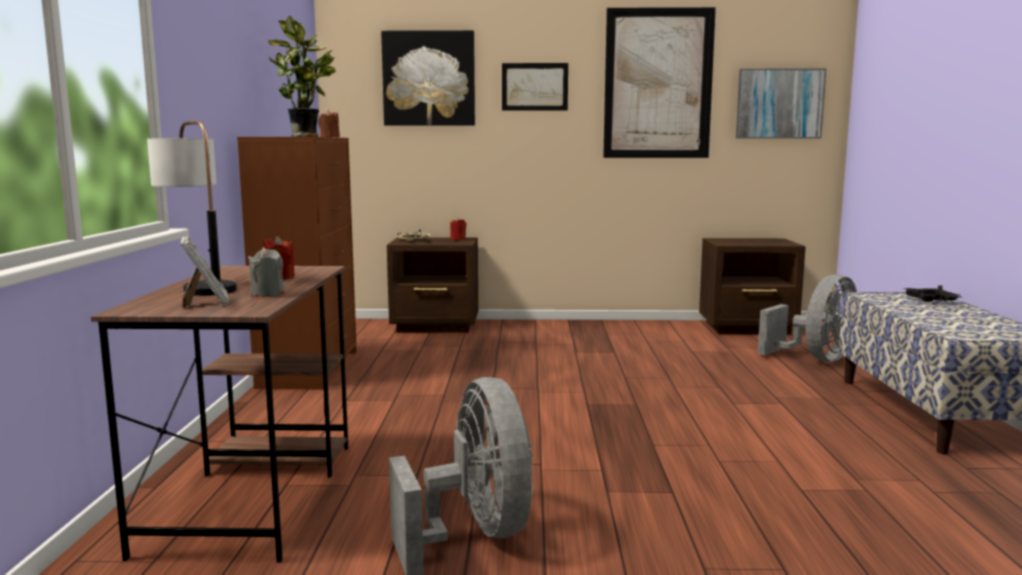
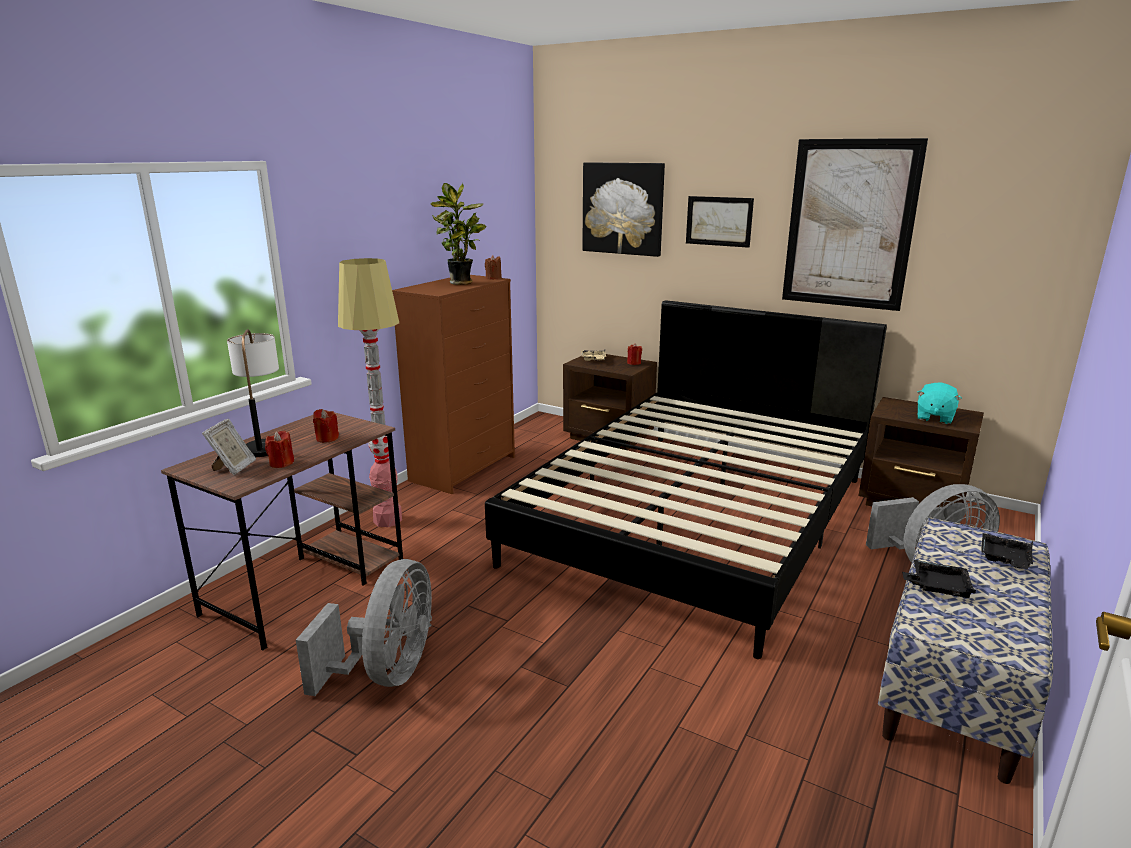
camera: 30 degrees right, 10 degrees up
(267, 294) = (281, 463): grey candle -> red candle
(278, 422) = (387, 520): none -> floor lamp
(603, 363) = (697, 518): none -> black bed
(761, 242) = (934, 417): none -> turquoise plush toy
(779, 104) = (998, 256): picture -> none
(925, 317) = (937, 586): none -> black tray

